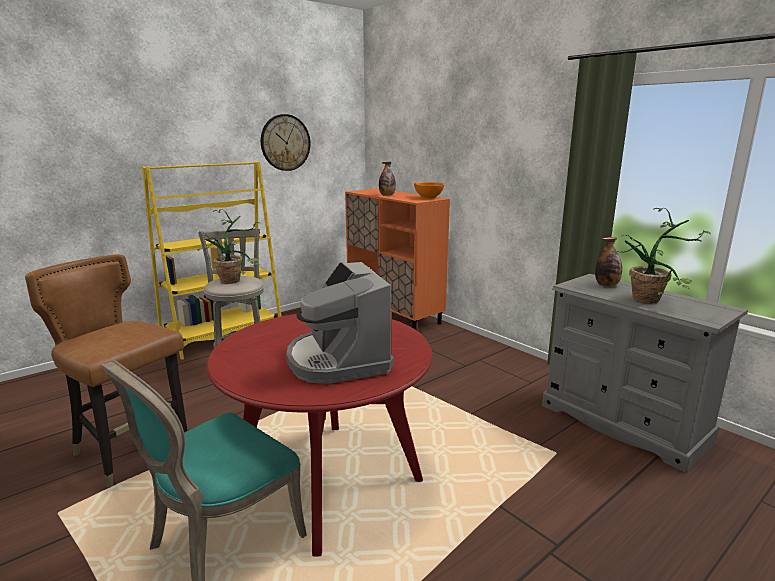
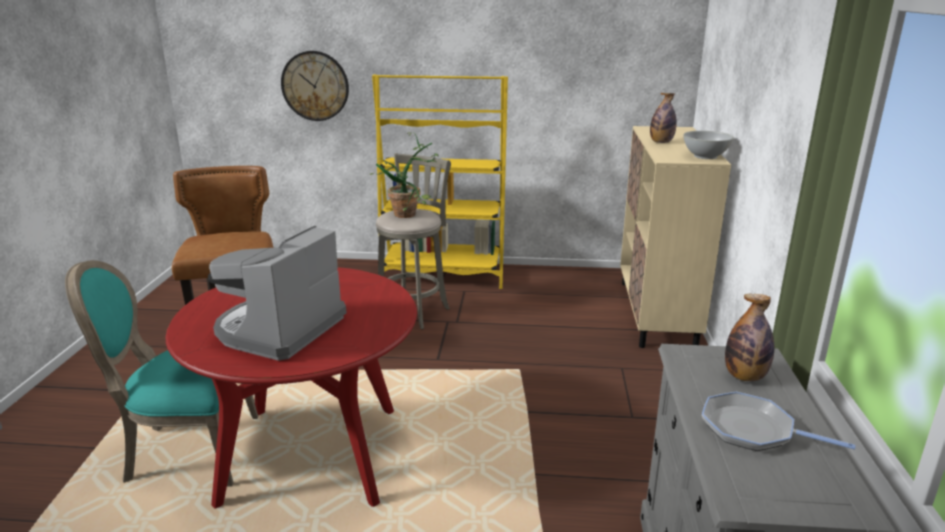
camera: 45 degrees right, 5 degrees up
(285, 142) = (566, 52): wall clock -> wall clock (315, 86)
(394, 314) = (656, 314): orange cabinet -> beige cabinet
(428, 197) = (705, 156): orange bowl -> white bowl
(653, 300) = (752, 430): potted plant -> frying pan

